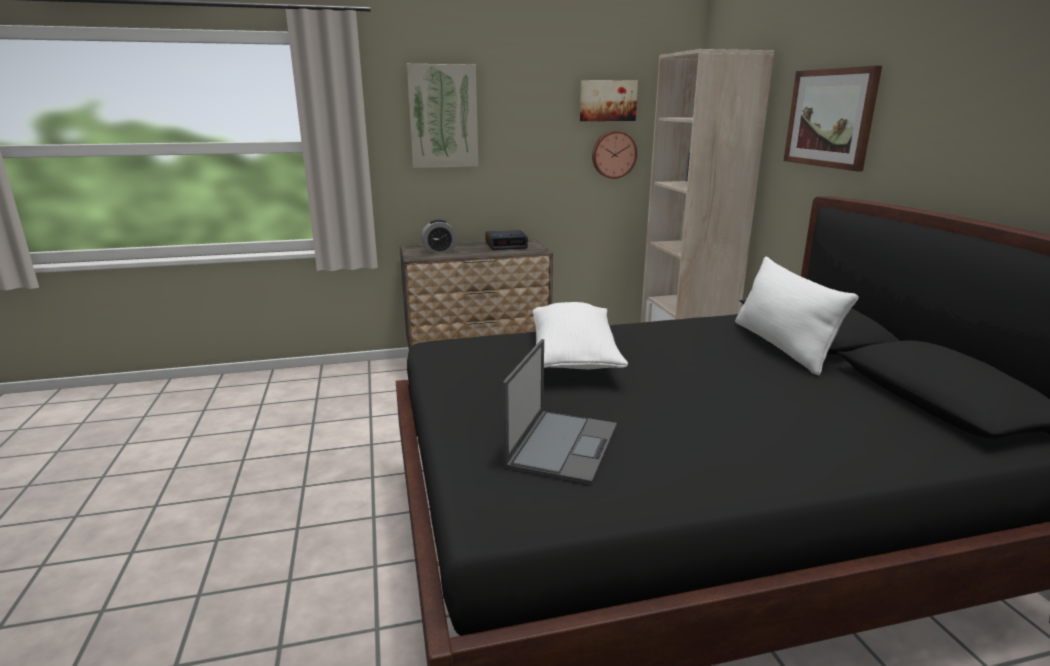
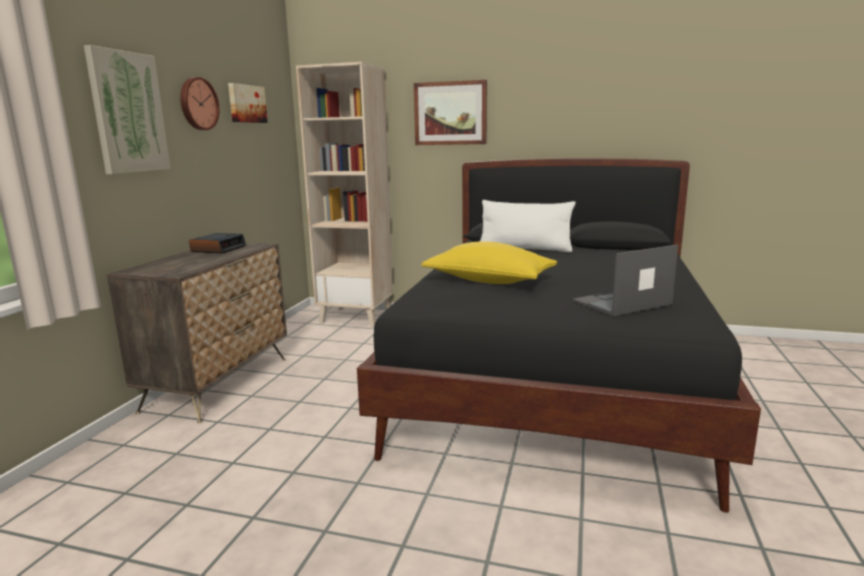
camera: 60 degrees left, 5 degrees down
(439, 251) = (175, 265): alarm clock -> none
(563, 444) = (621, 303): laptop -> laptop turned 75 degrees counterclockwise
(574, 356) = (488, 281): white pillow -> yellow pillow
(613, 154) = (256, 153): wall clock -> wall clock (198, 104)

